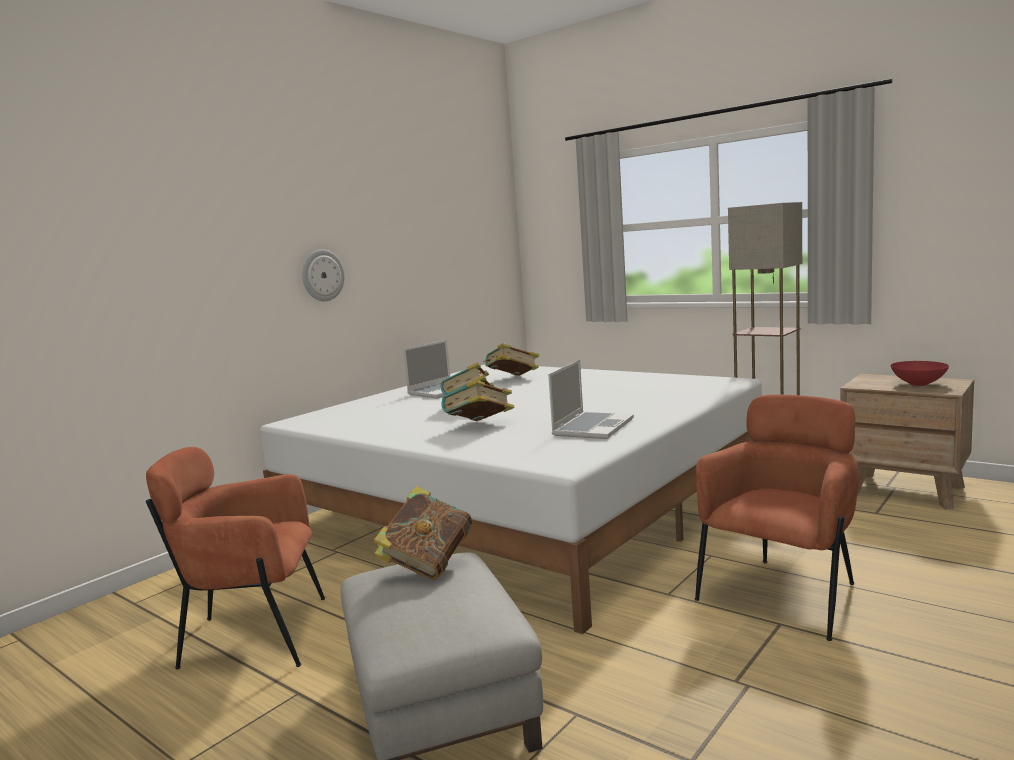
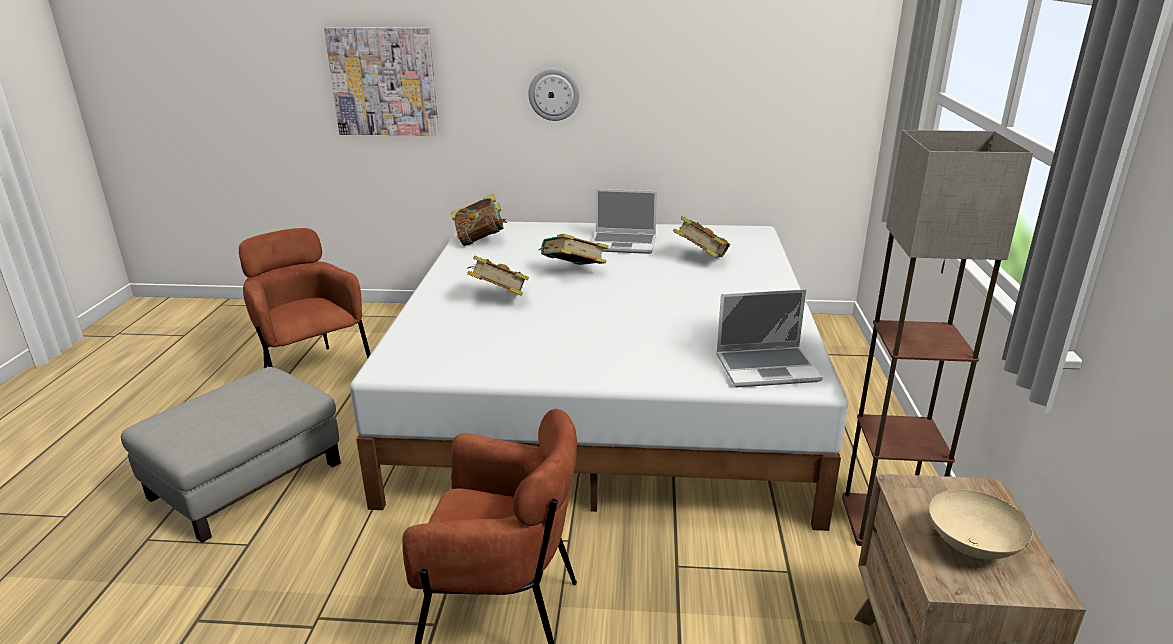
camera: 55 degrees right, 15 degrees up
(149, 279) = (384, 82): none -> picture
(427, 565) = (275, 387): book -> book (480, 240)
(592, 427) = (522, 350): laptop -> laptop (767, 368)
(919, 384) = (971, 547): red bowl -> beige bowl

